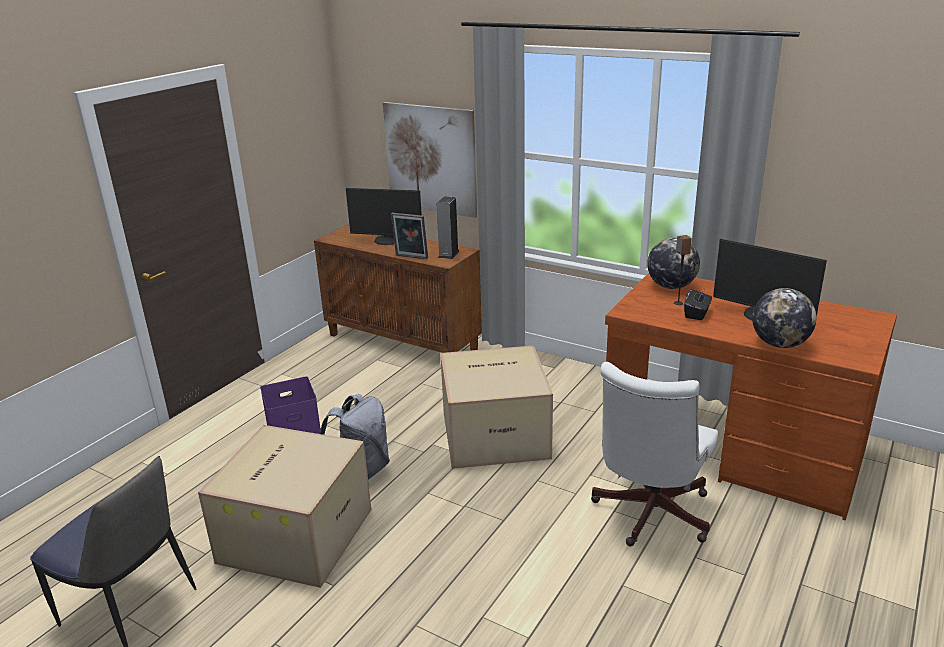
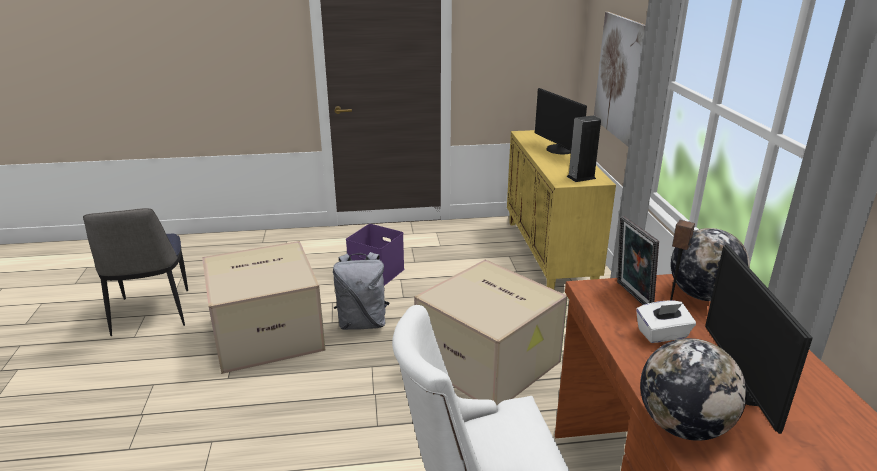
camera: 50 degrees right, 0 degrees up
(403, 342) = (550, 254): brown cabinet -> yellow cabinet
(411, 257) = (546, 168): picture frame -> picture frame (631, 296)
(697, 314) = (662, 334): black tissue box -> white tissue box

